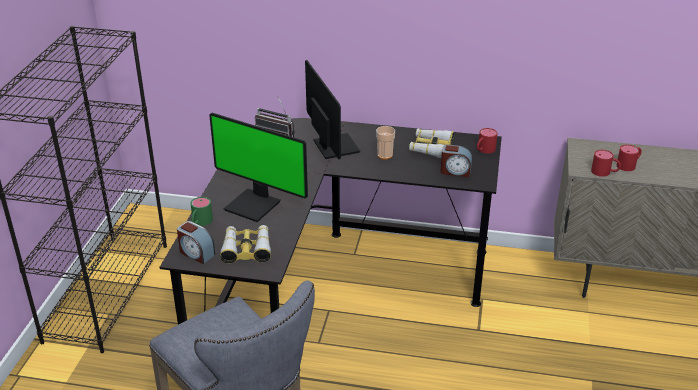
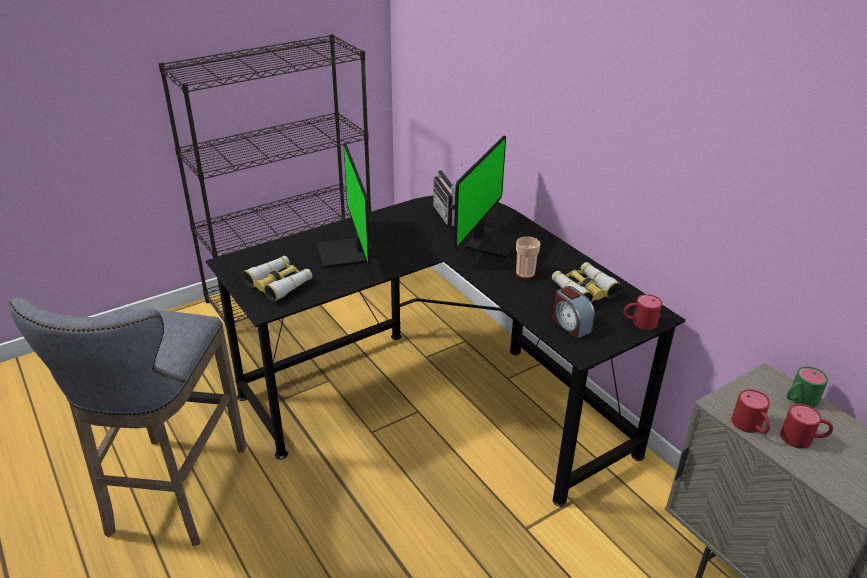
camera: 45 degrees right, 0 degrees up
(196, 253) = (243, 265): alarm clock -> none
(200, 222) = (286, 244): green mug -> green mug (798, 400)

